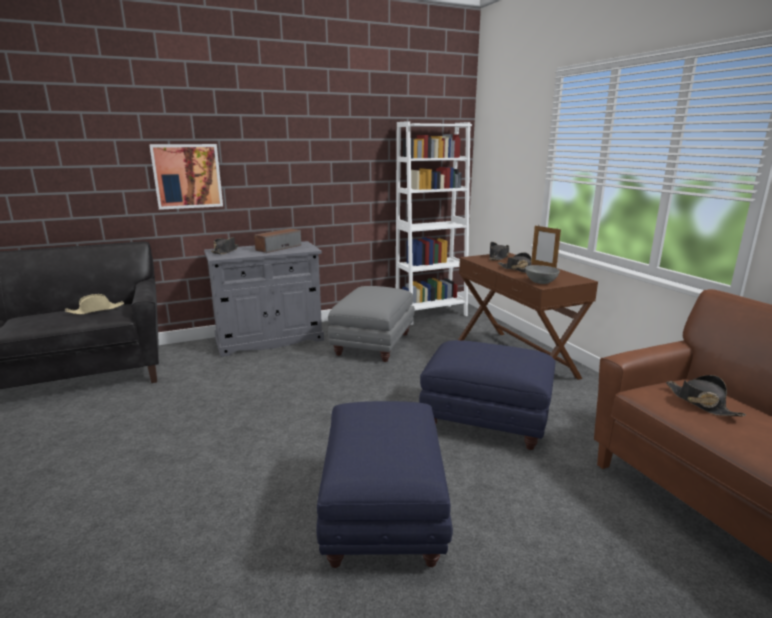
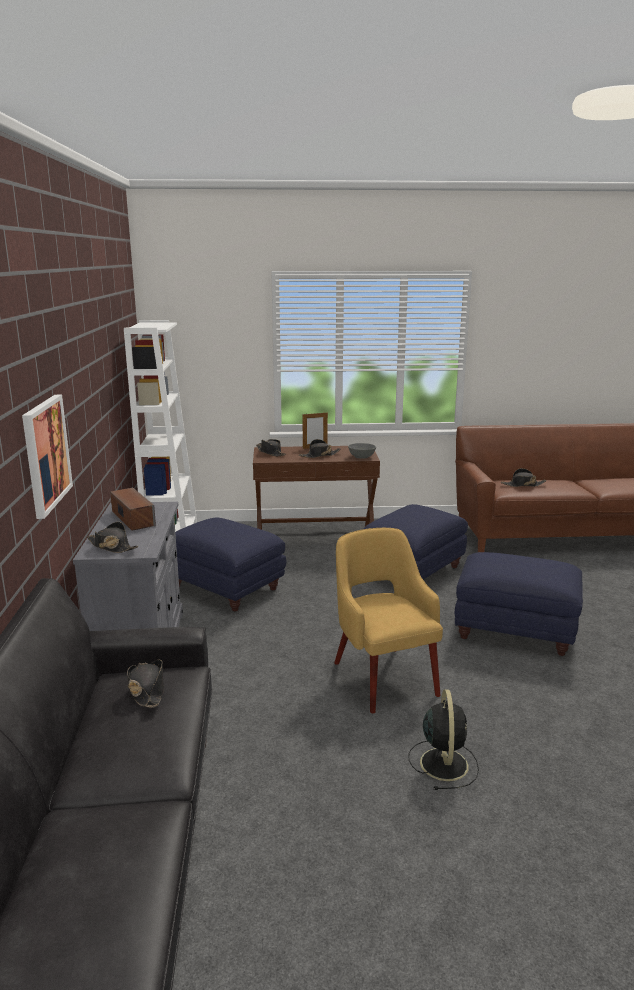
camera: 70 degrees left, 0 degrees up
(96, 310) = (147, 689): beige hat -> black hat
(110, 486) = (443, 762): none -> black fan
(251, 435) = (383, 676): none -> yellow armchair
(373, 345) = (226, 588): grey ottoman -> blue ottoman

